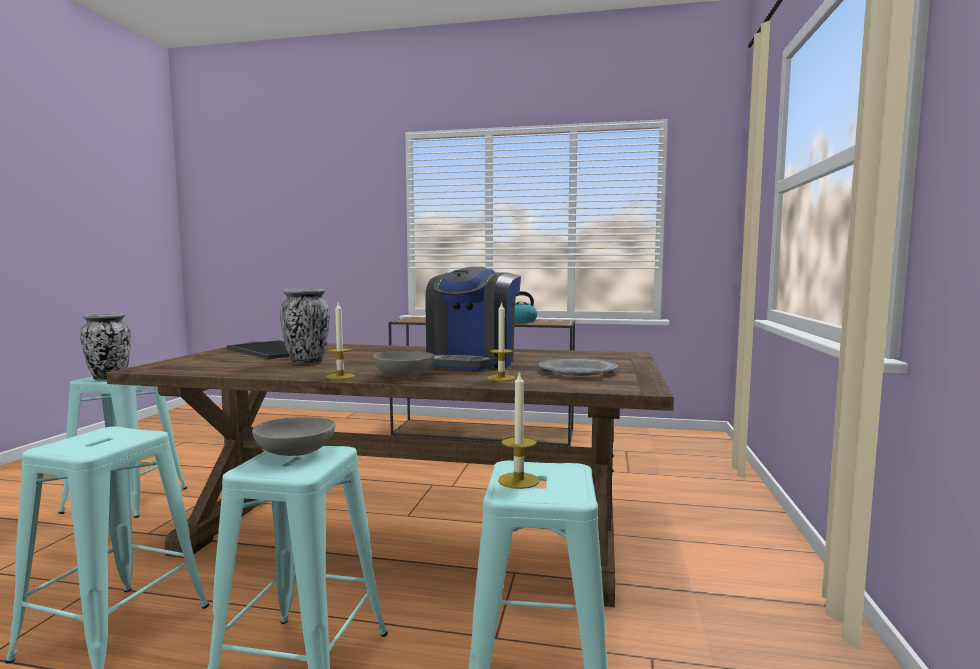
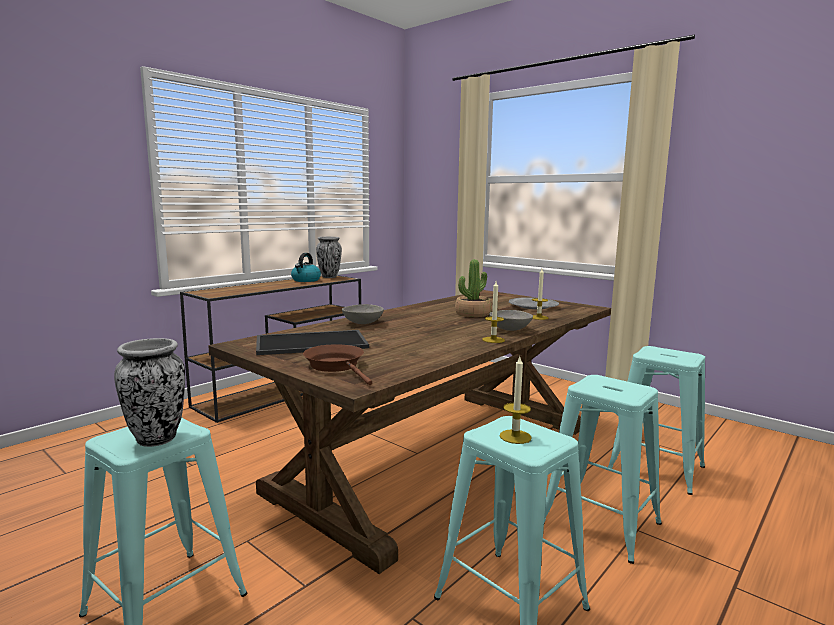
camera: 60 degrees left, 5 degrees up
(200, 361) = (337, 366): none -> brown frying pan
(295, 453) = (598, 386): grey bowl -> grey bowl (362, 323)
(306, 362) = (409, 341): vase -> vase (329, 277)
(472, 362) = (473, 314): coffee machine -> potted plant
(518, 480) = (668, 357): candle -> candle (515, 436)

